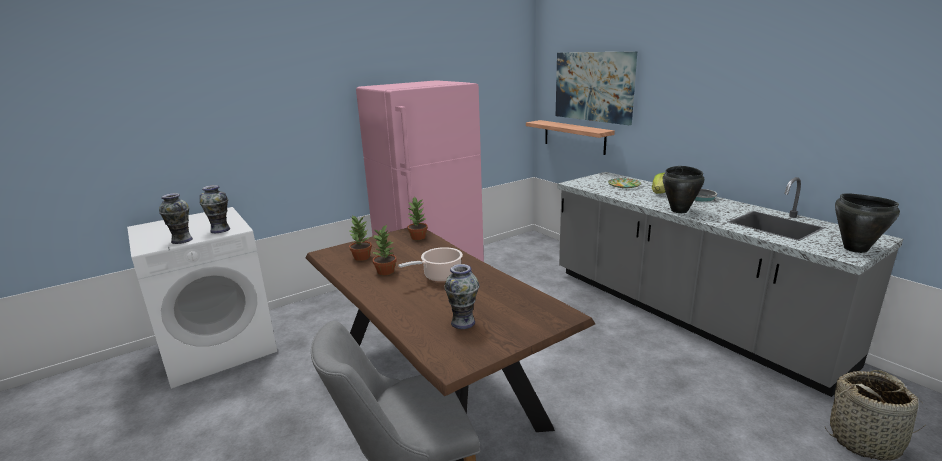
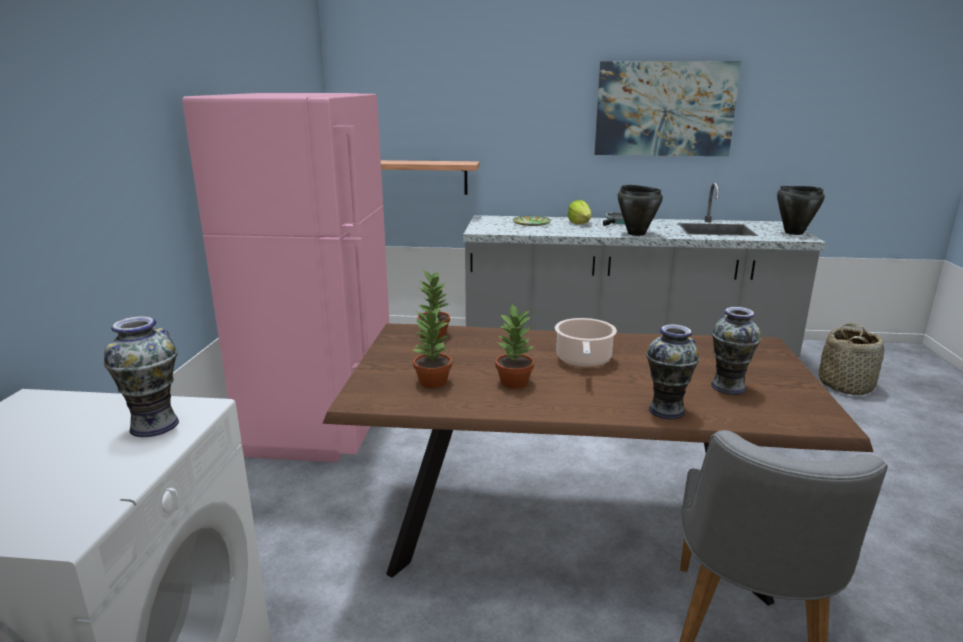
camera: 50 degrees left, 0 degrees up
(181, 240) = (115, 476): vase -> vase (667, 410)
(593, 86) = (440, 106): picture -> picture (664, 109)

